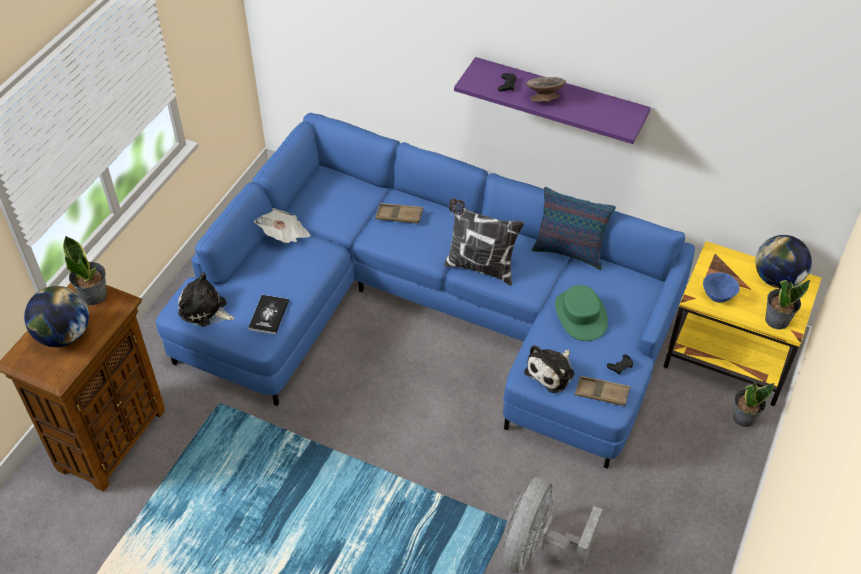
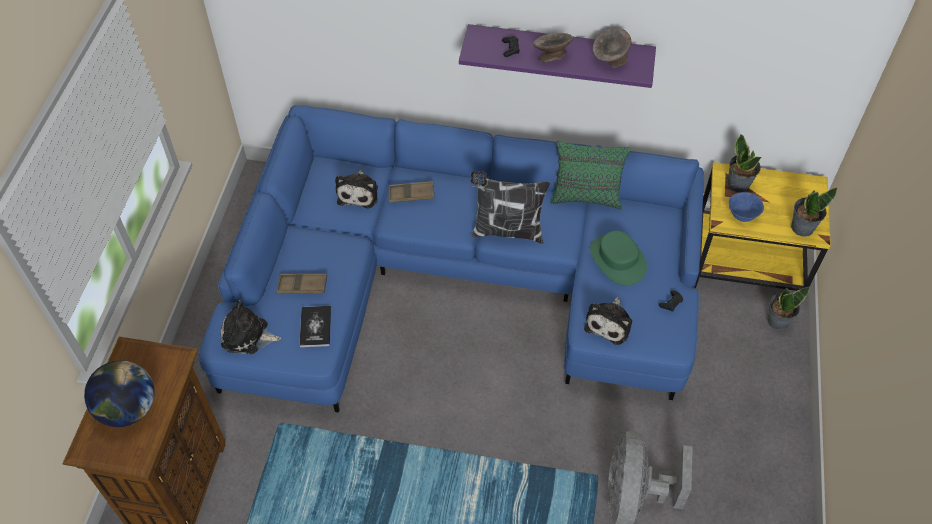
camera: 15 degrees left, 5 degrees up
(94, 295) = (145, 357): potted plant -> potted plant (738, 183)
(283, 235) = (301, 238): newspaper -> none
(350, 205) = (359, 193): none -> plush toy
(569, 253) = (586, 198): blue pillow -> green pillow
(600, 111) = (610, 59): none -> grey bowl
(601, 393) = (663, 334): brown tray -> brown tray (302, 286)
(777, 279) = (789, 187): globe -> none

